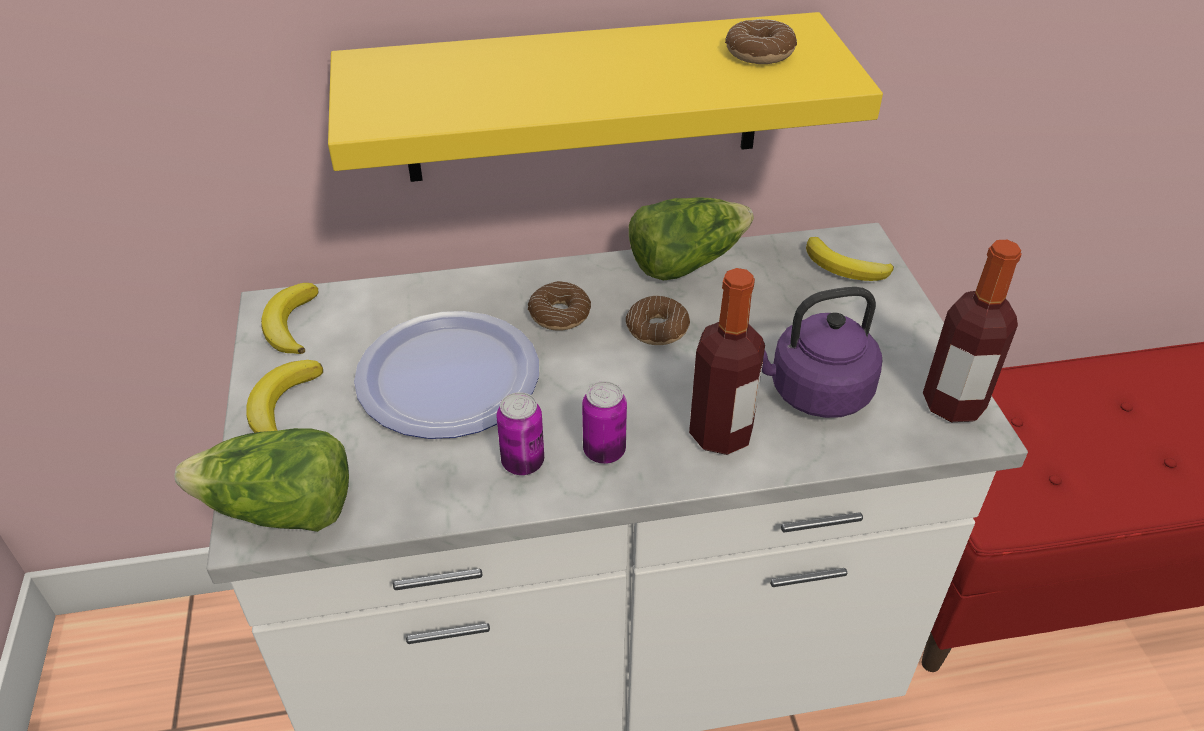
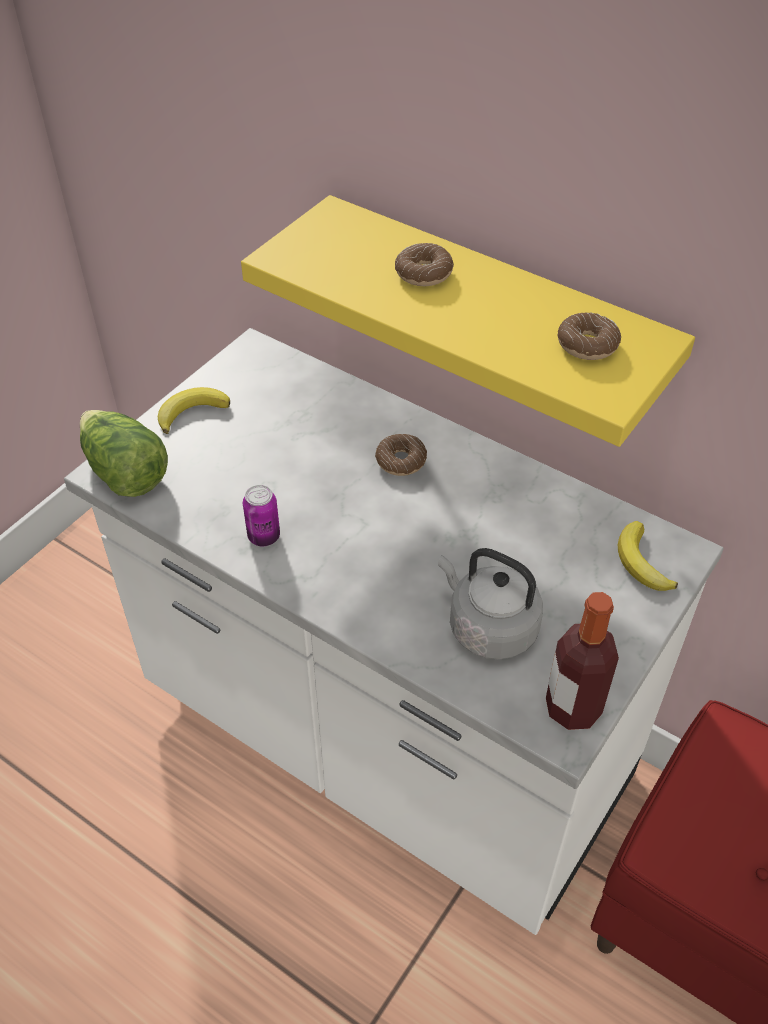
camera: 45 degrees right, 5 degrees up
(291, 324) = (250, 365): banana -> none
(449, 376) = (290, 456): plate -> none
(604, 451) = (314, 564): can -> none
(657, 329) = (447, 512): donut -> donut (424, 273)
(686, 262) = (530, 480): lettuce -> none
(720, 434) = (393, 606): bottle -> none
(814, 392) = (488, 627): purple kettle -> grey kettle

